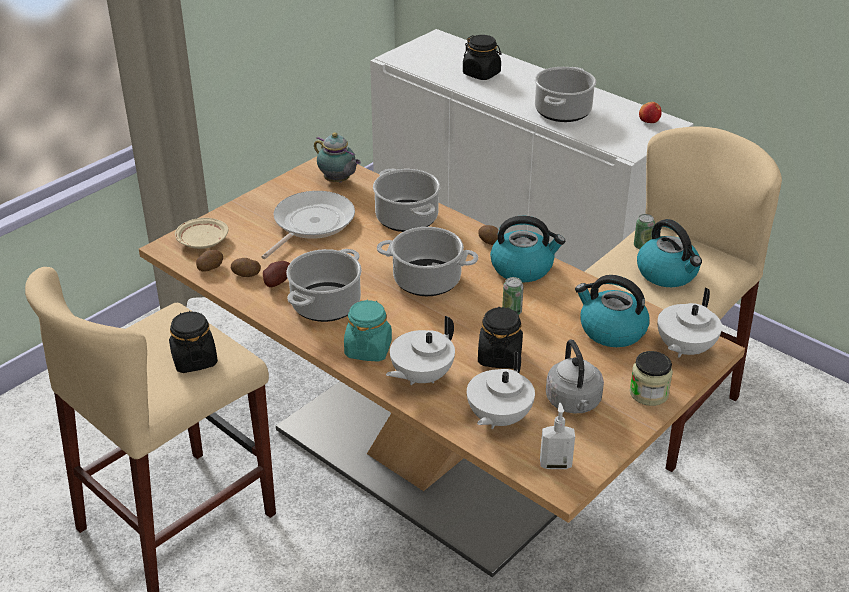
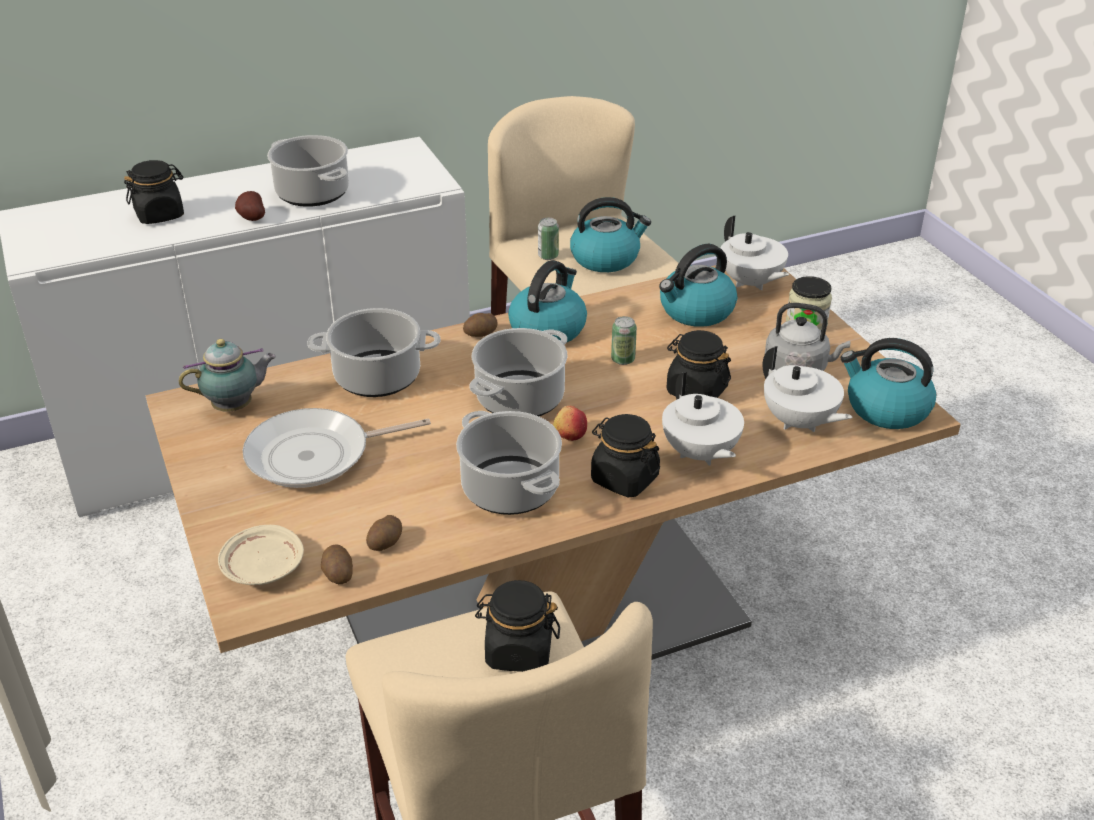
camera: 65 degrees left, 0 degrees up
(276, 283) = (428, 519): potato -> potato (251, 218)
(310, 224) = (315, 456): frying pan -> frying pan turned 75 degrees counterclockwise
(368, 349) = (624, 479): turquoise jar -> black jar
(555, 464) = (886, 409): soap dispenser -> kettle
(648, 121) = (389, 155): apple -> apple (570, 435)

